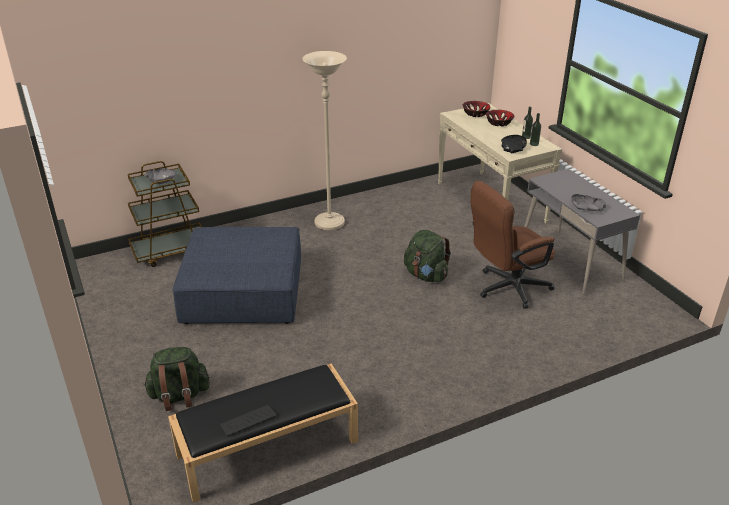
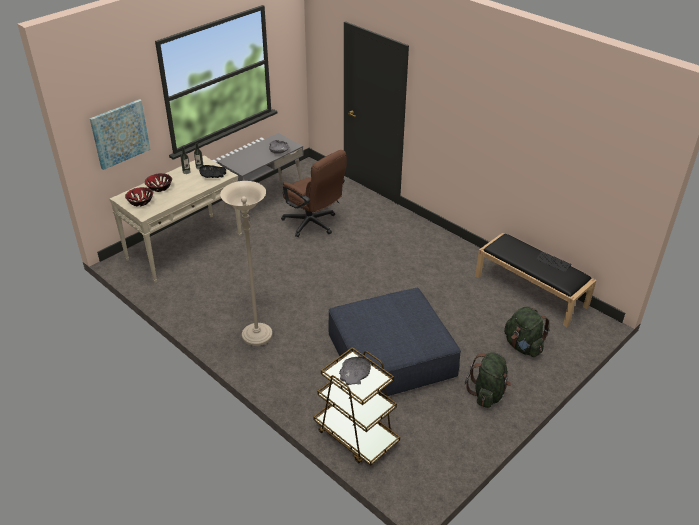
camera: 110 degrees left, 5 degrees up
(426, 275) = (315, 263): green backpack -> green backpack (487, 393)
(526, 59) = (120, 134): none -> picture

